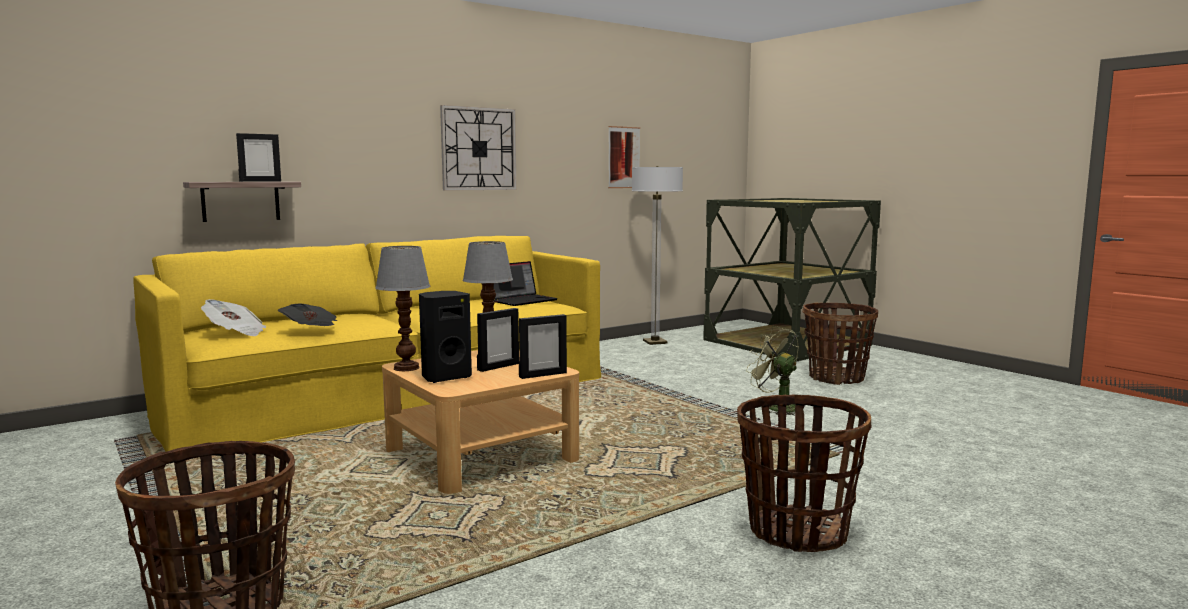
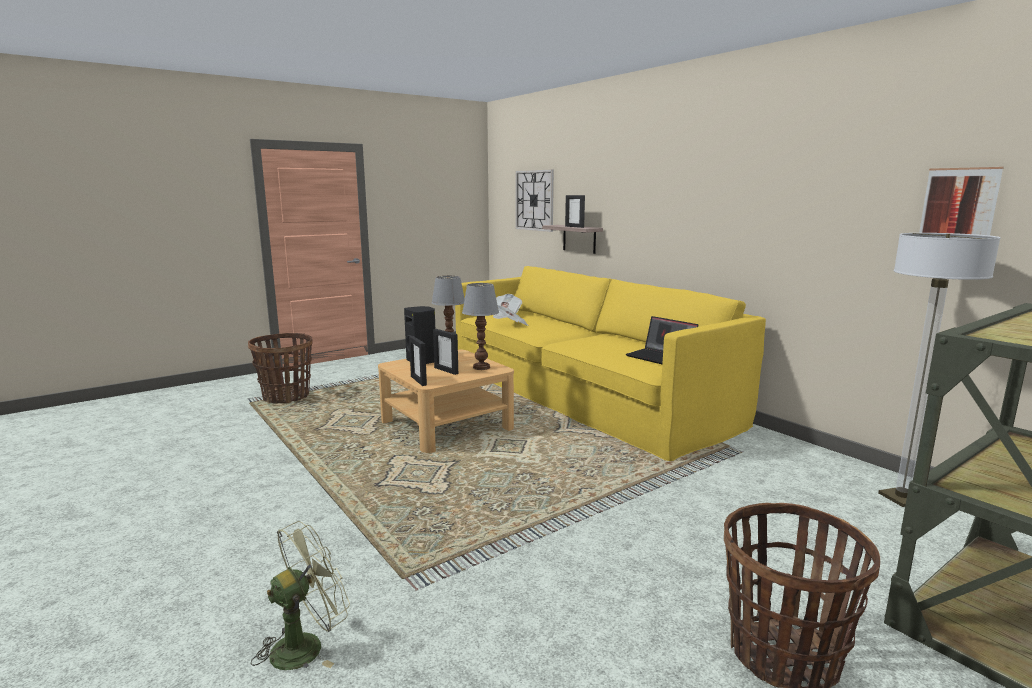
camera: 90 degrees right, 5 degrees up
(478, 149) = (736, 204): wall clock -> wall clock (534, 200)
(776, 407) = (581, 561): green fan -> green fan (306, 645)
(797, 532) = (252, 526): basket -> none

